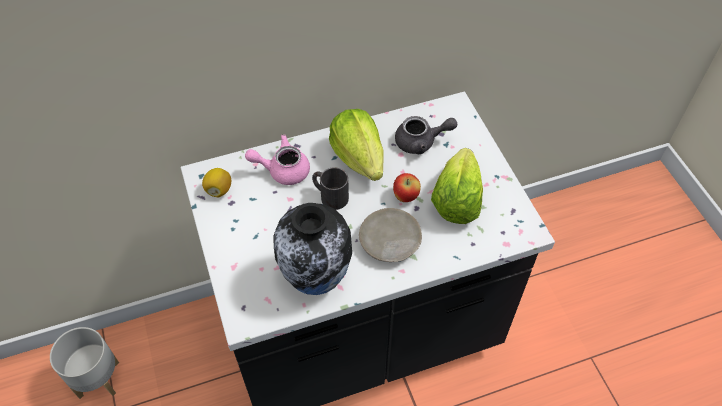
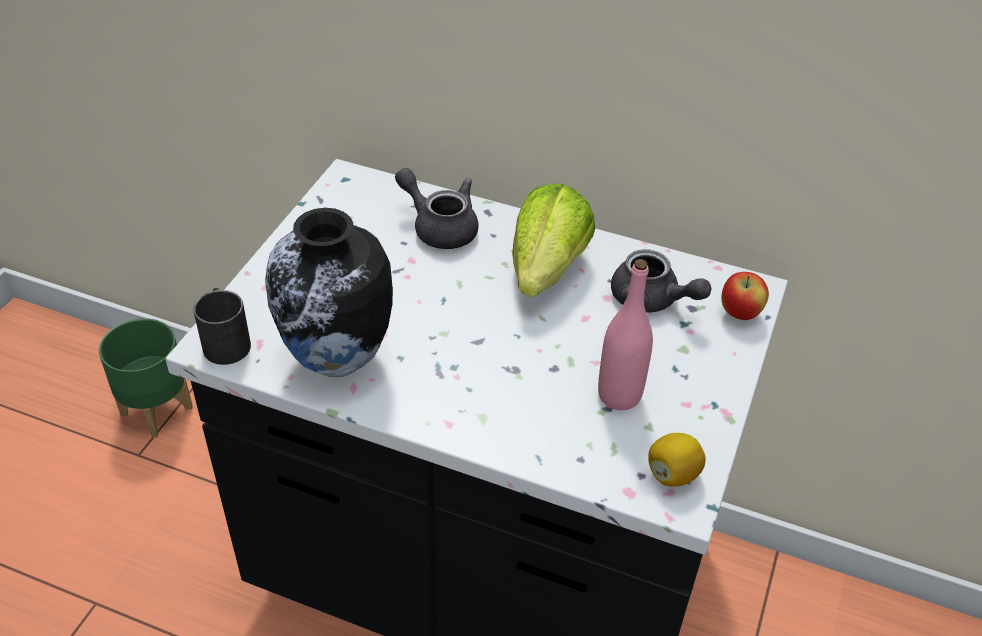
camera: 40 degrees right, 10 degrees down
(98, 380) = (155, 411): grey planter -> green planter
(219, 190) = (346, 203): lemon -> lemon (672, 474)
(283, 170) = (440, 227): pink teapot -> grey teapot
(329, 195) = (461, 286): black mug -> black mug (225, 340)
(389, 241) = (472, 381): beige plate -> none
(406, 196) = (555, 347): apple -> apple (740, 313)
(456, 201) = (619, 395): lettuce -> pink bottle

